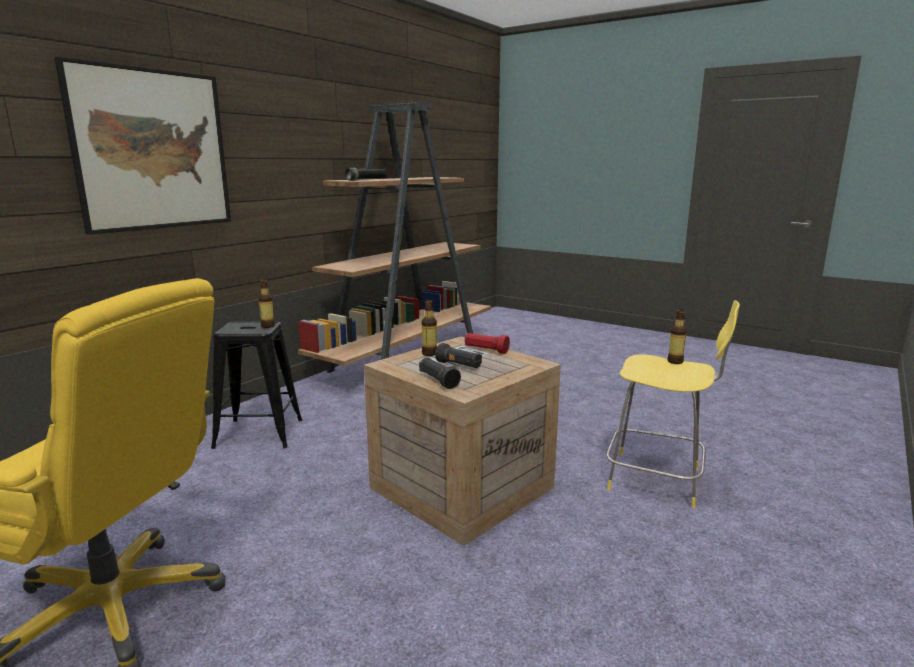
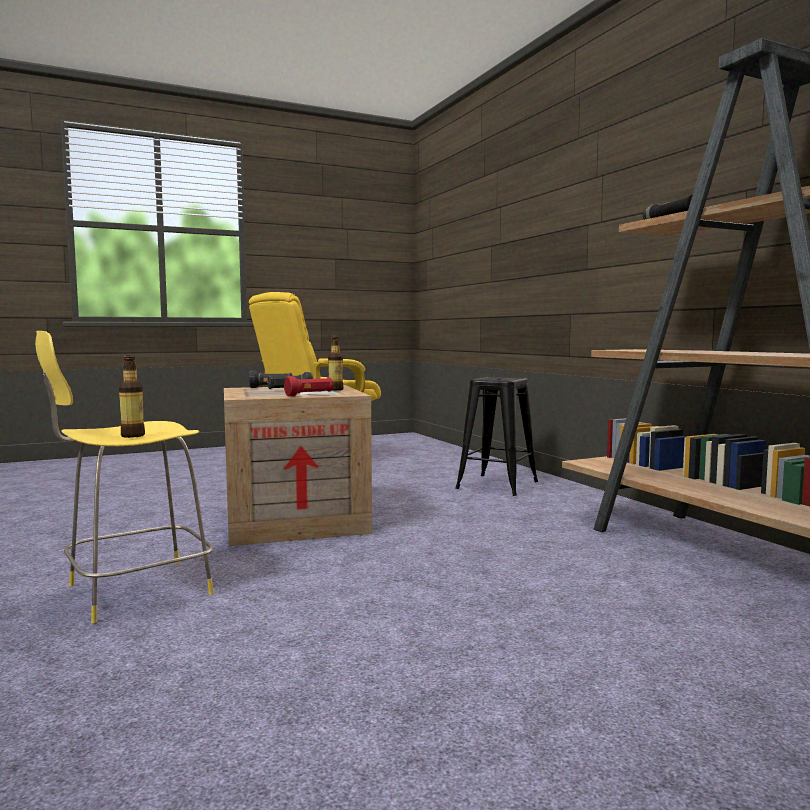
camera: 120 degrees right, 10 degrees down
(152, 150) = (553, 225): picture -> none
(267, 326) = (494, 379): bottle -> none

